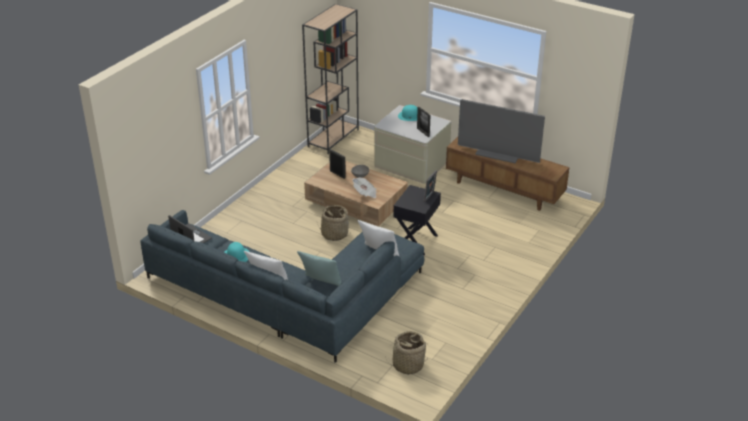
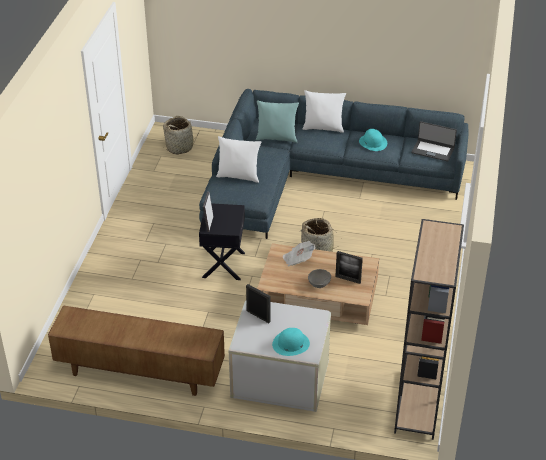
camera: 160 degrees right, 5 degrees up
(498, 154) = (148, 334): television -> none

